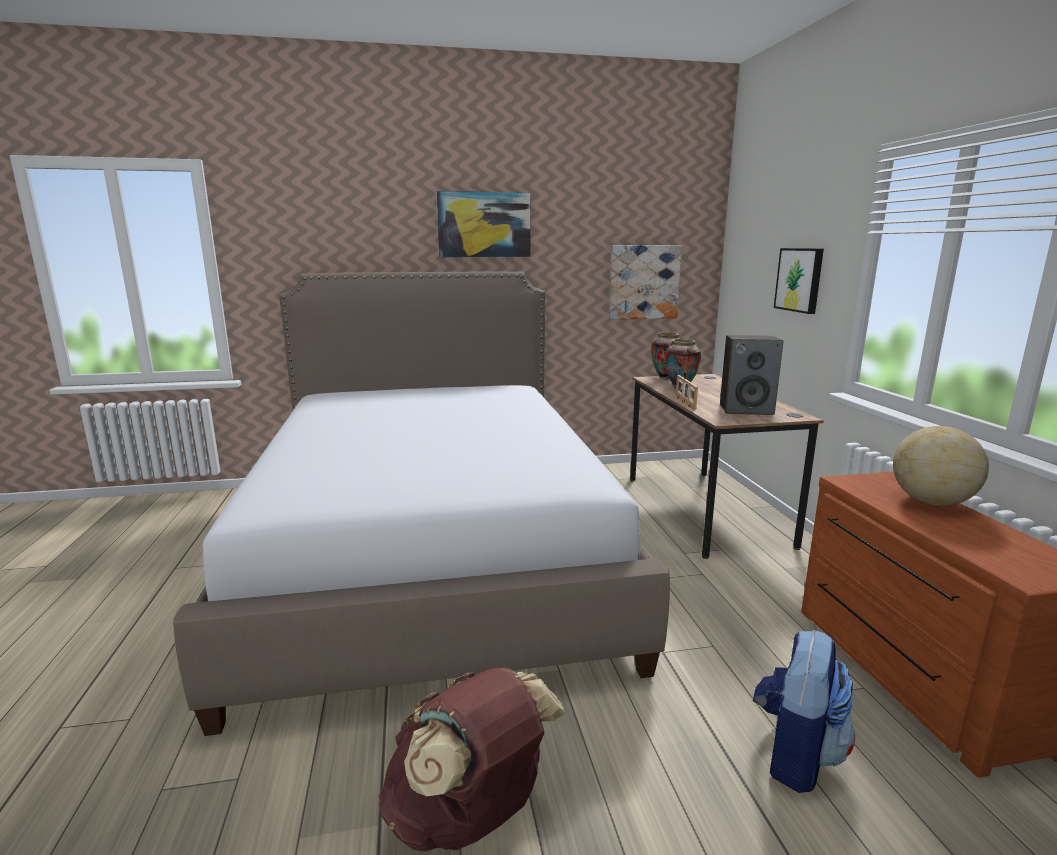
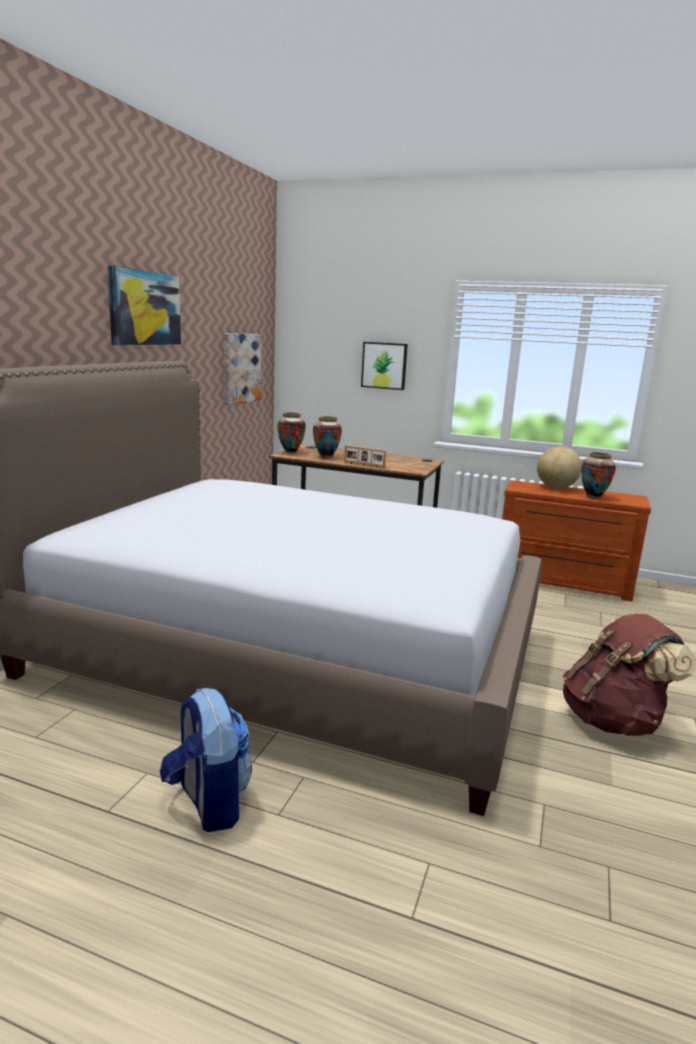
camera: 60 degrees left, 0 degrees up
(746, 410) = (402, 463): speaker -> none
(794, 754) = (603, 626): backpack -> backpack (208, 803)
(953, 534) = (593, 497): none -> vase

